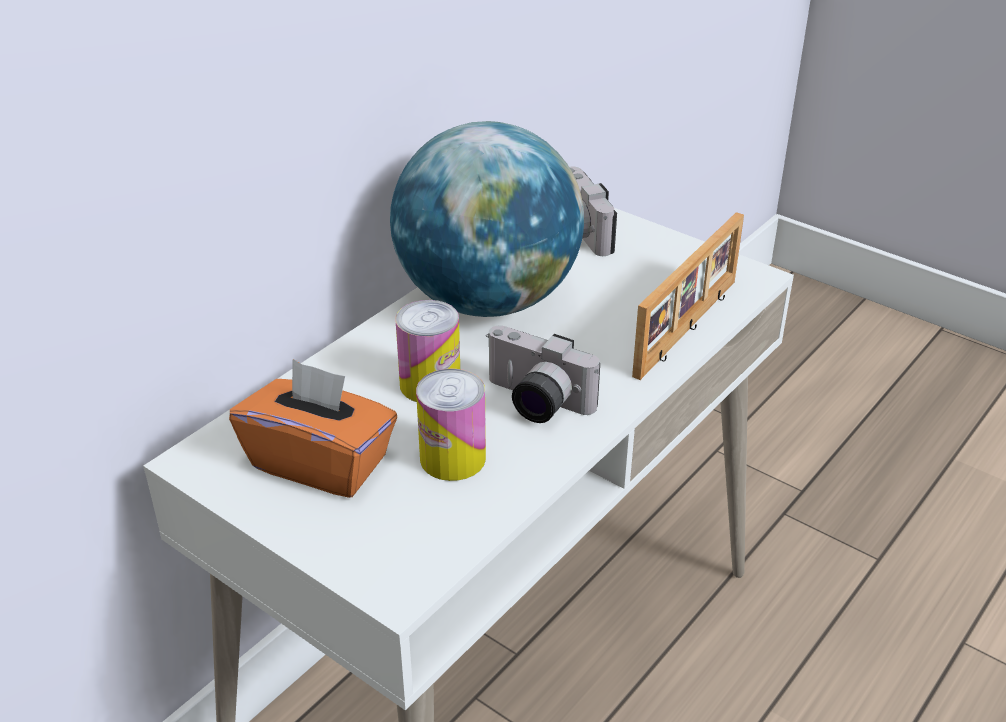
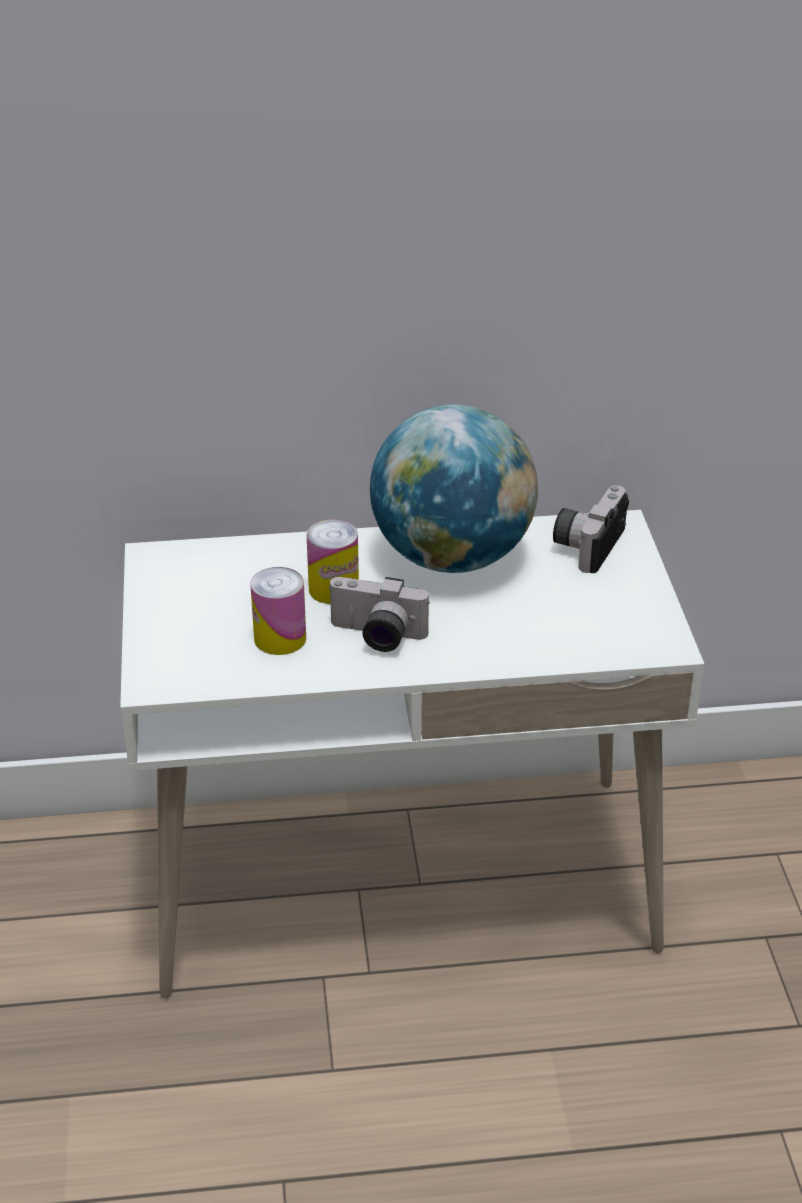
camera: 45 degrees right, 0 degrees up
(321, 462) = (209, 596): orange tissue box -> none
(533, 402) = (375, 636): camera -> camera turned 60 degrees counterclockwise
(689, 328) = (555, 652): picture frame -> none

